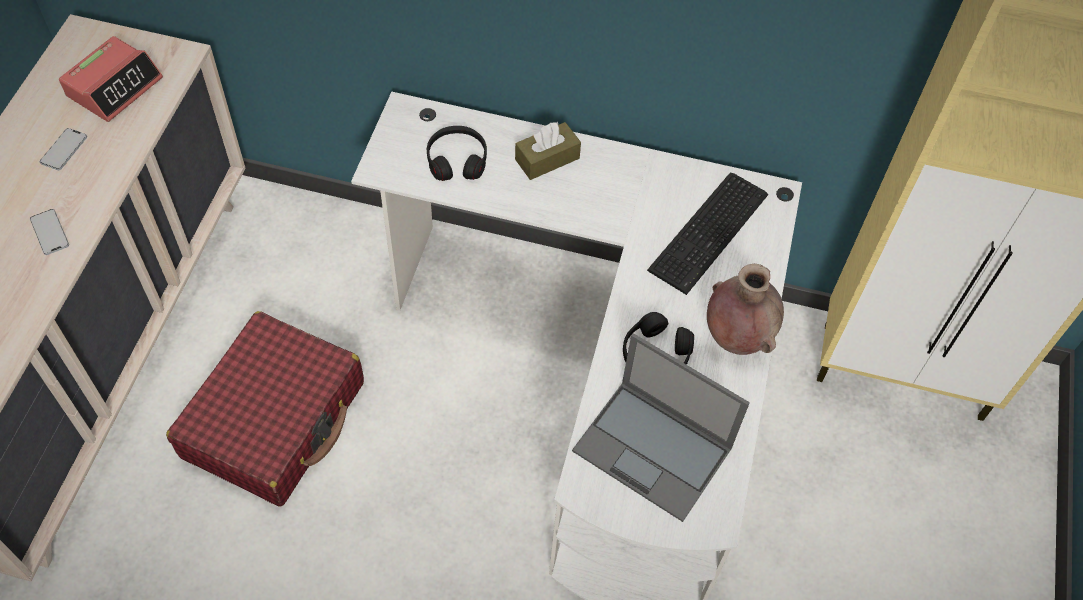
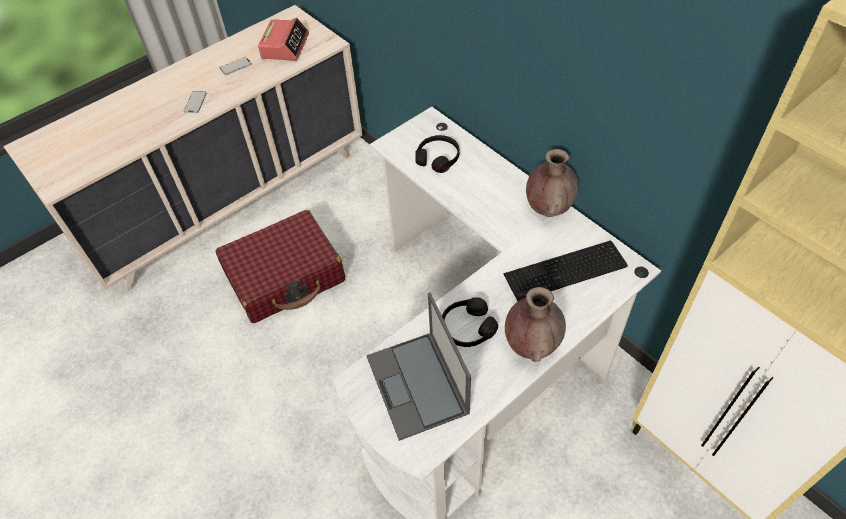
camera: 40 degrees right, 5 degrees down
(115, 86) = (285, 46): alarm clock -> alarm clock turned 60 degrees counterclockwise
(547, 159) = (493, 180): brown tissue box -> none
(636, 166) = (548, 209): none -> brown vase

